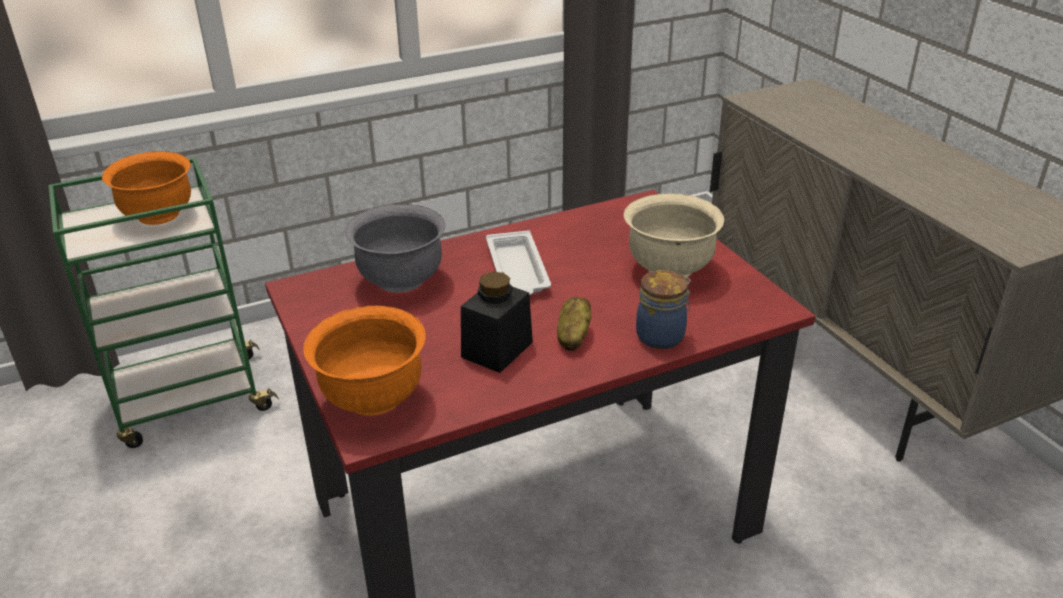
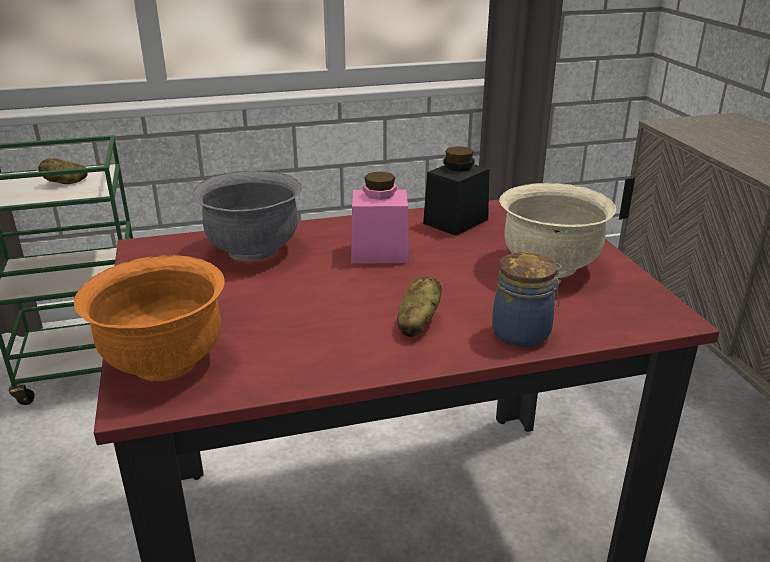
camera: 10 degrees right, 5 degrees down
(158, 216) = (66, 183): orange bowl -> potato
(497, 349) = (326, 327): black jar -> black jar (455, 221)
(517, 270) = (380, 252): white tray -> pink jar

